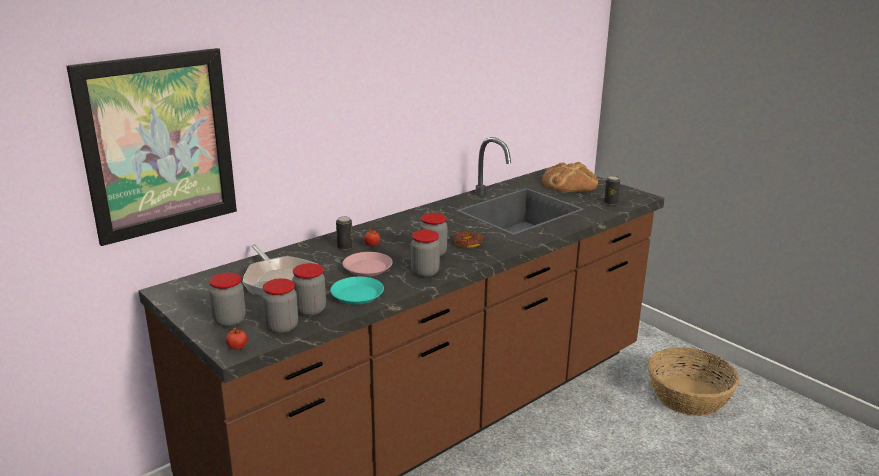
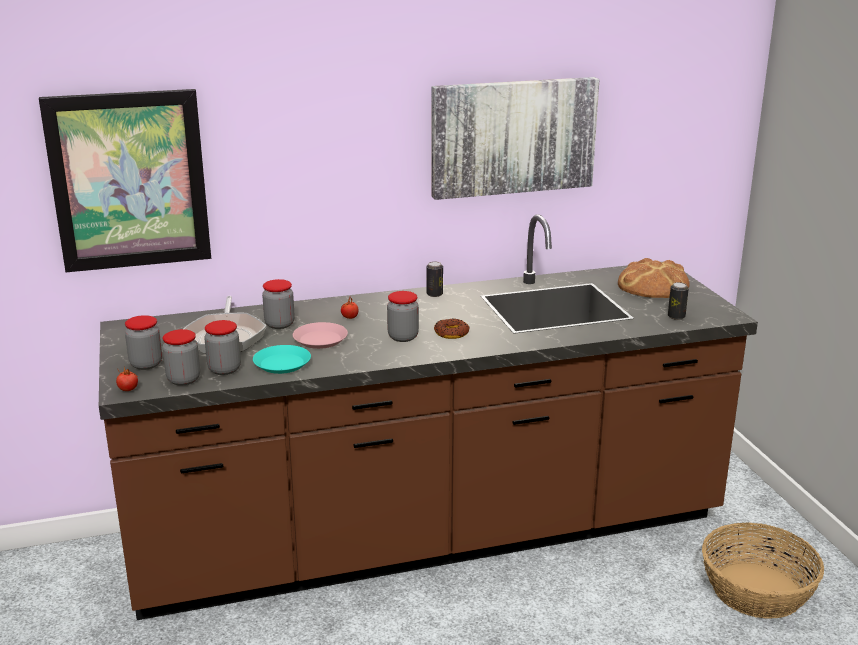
camera: 25 degrees right, 0 degrees up
(345, 247) = (321, 315): can -> can (434, 294)
(425, 272) = (372, 355): jar -> jar (279, 324)
(461, 75) = (513, 136): none -> picture

